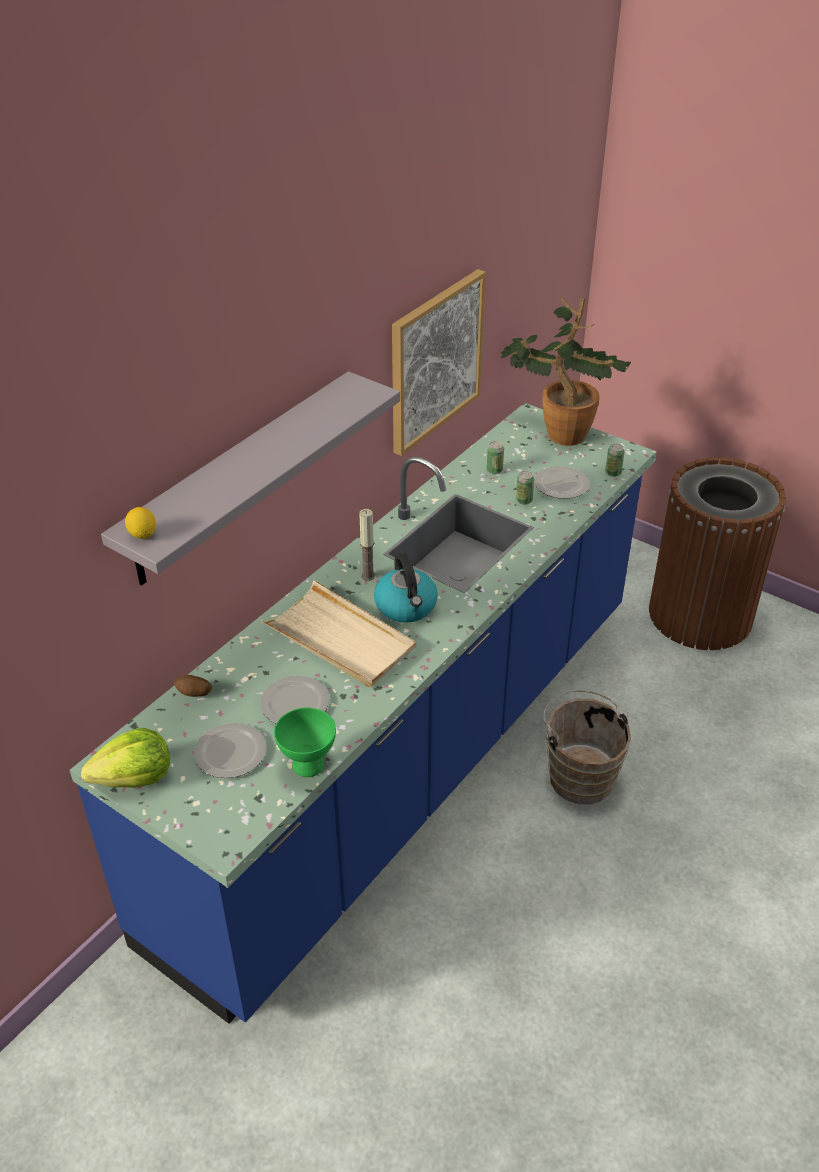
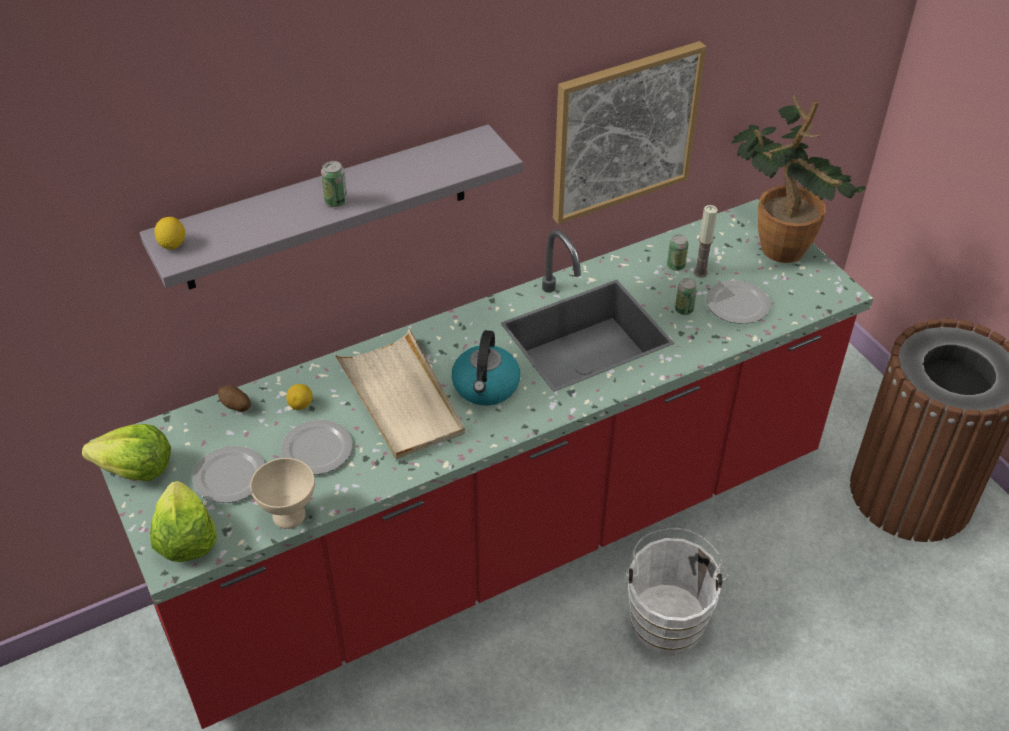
camera: 25 degrees right, 5 degrees up
(225, 818) = (185, 538): none -> lettuce
(254, 673) = (301, 405): none -> lemon
(307, 766) = (288, 516): green bowl -> beige bowl
(368, 576) = (470, 341): candle -> candle (700, 272)
(409, 763) = (503, 539): blue counter -> red counter
(579, 774) = (667, 618): brown bucket -> white bucket
(613, 473) = (804, 308): can -> can (336, 201)

